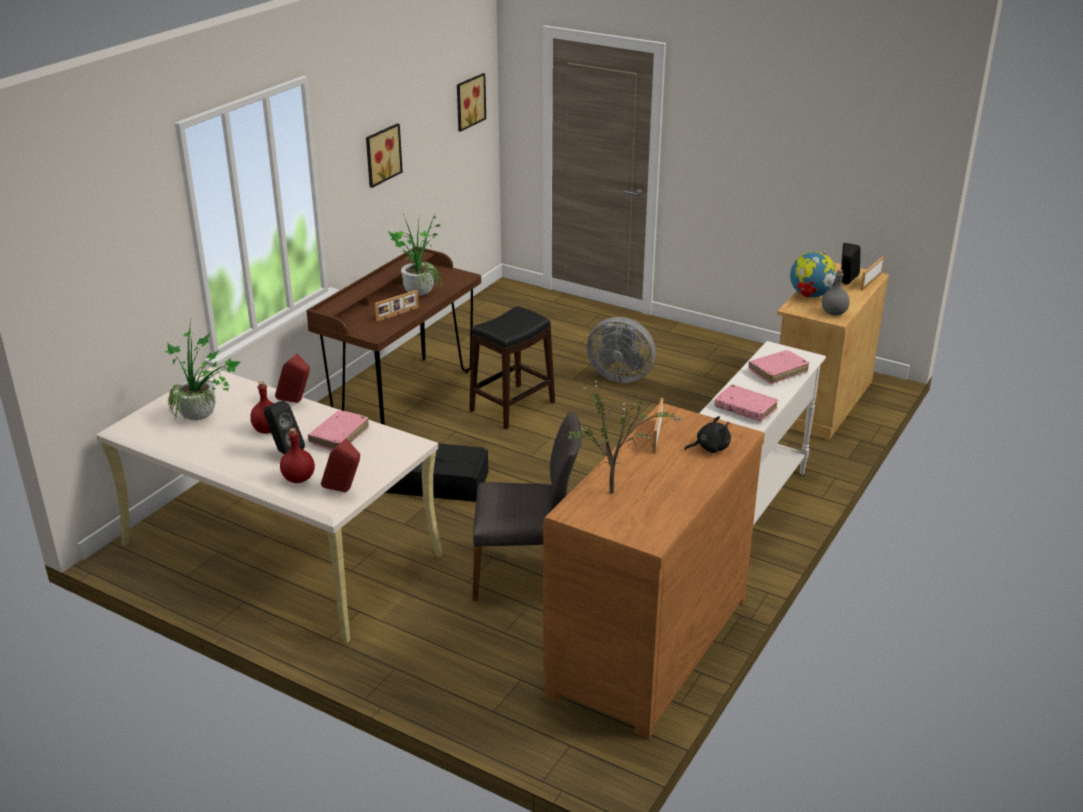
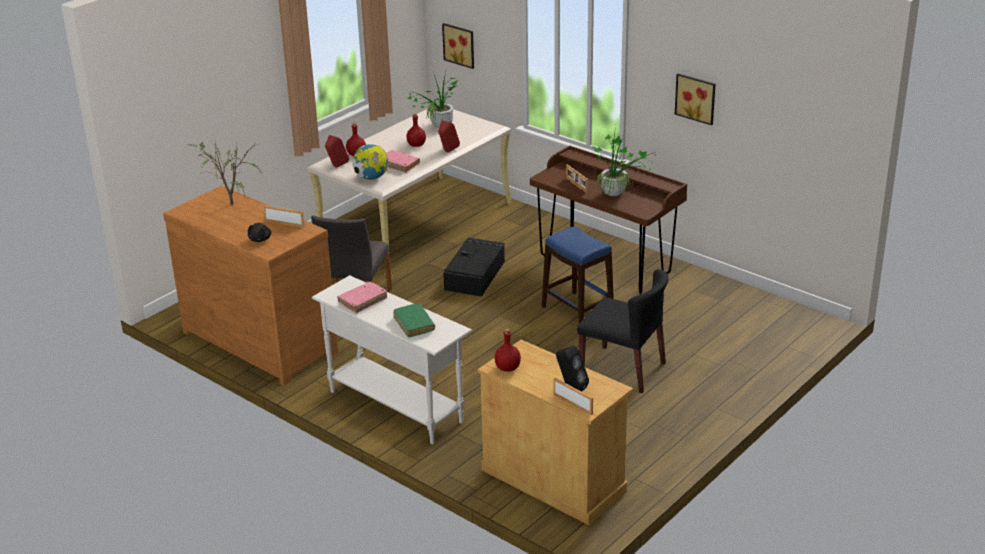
camera: 100 degrees right, 0 degrees up
(284, 452) = (388, 150): black speaker -> none
(468, 101) = (819, 122): picture -> picture (460, 45)
(513, 406) = (577, 312): black stool -> blue stool
(620, 376) = (623, 369): grey fan -> black chair
(778, 372) = (414, 324): pink book -> green book
(810, 296) = (547, 362): globe -> globe (371, 178)
(834, 313) = (507, 368): grey bottle -> red bottle

